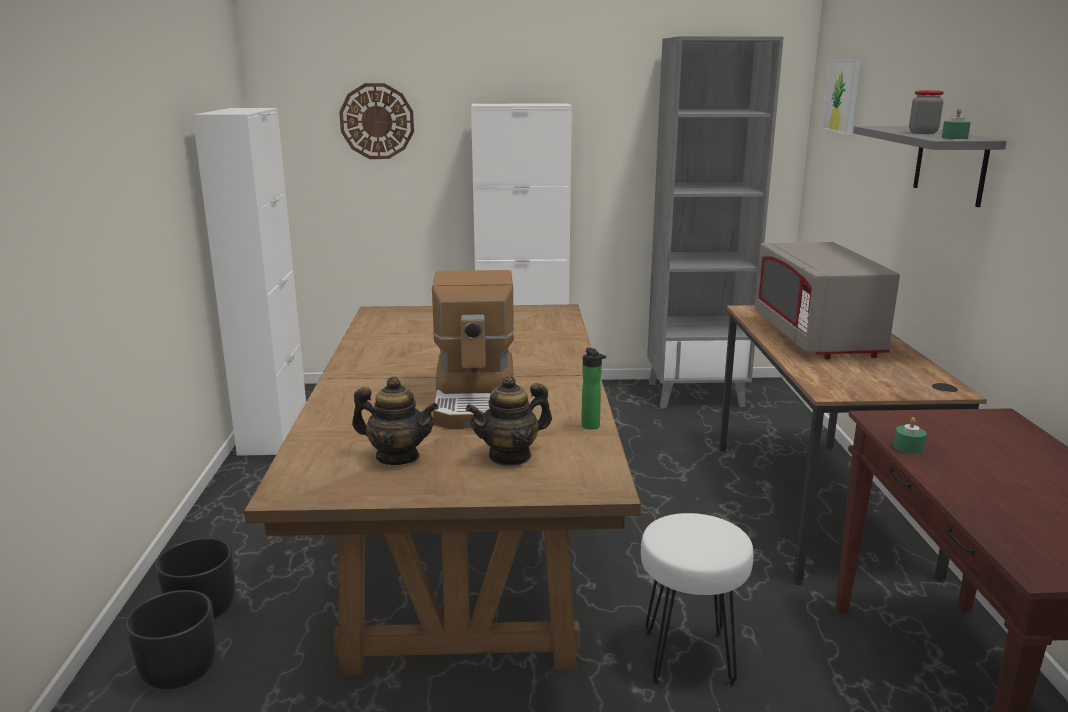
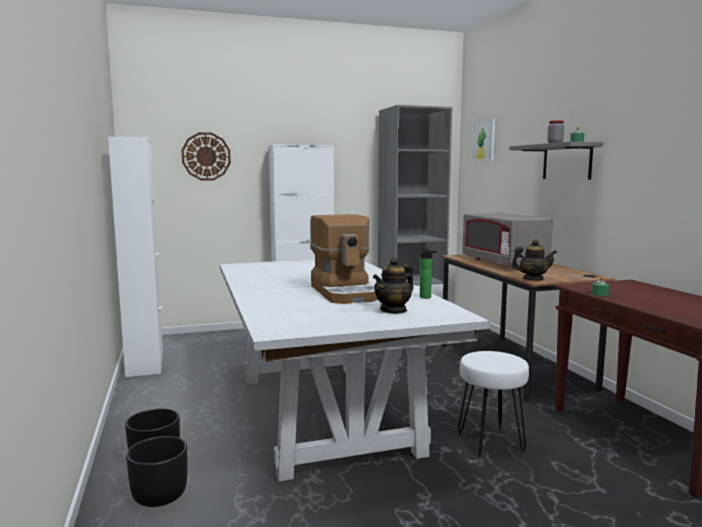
camera: 15 degrees left, 10 degrees down
(397, 457) = (325, 315): teapot -> teapot (532, 279)
(466, 560) = (324, 413): brown dining table -> white dining table

